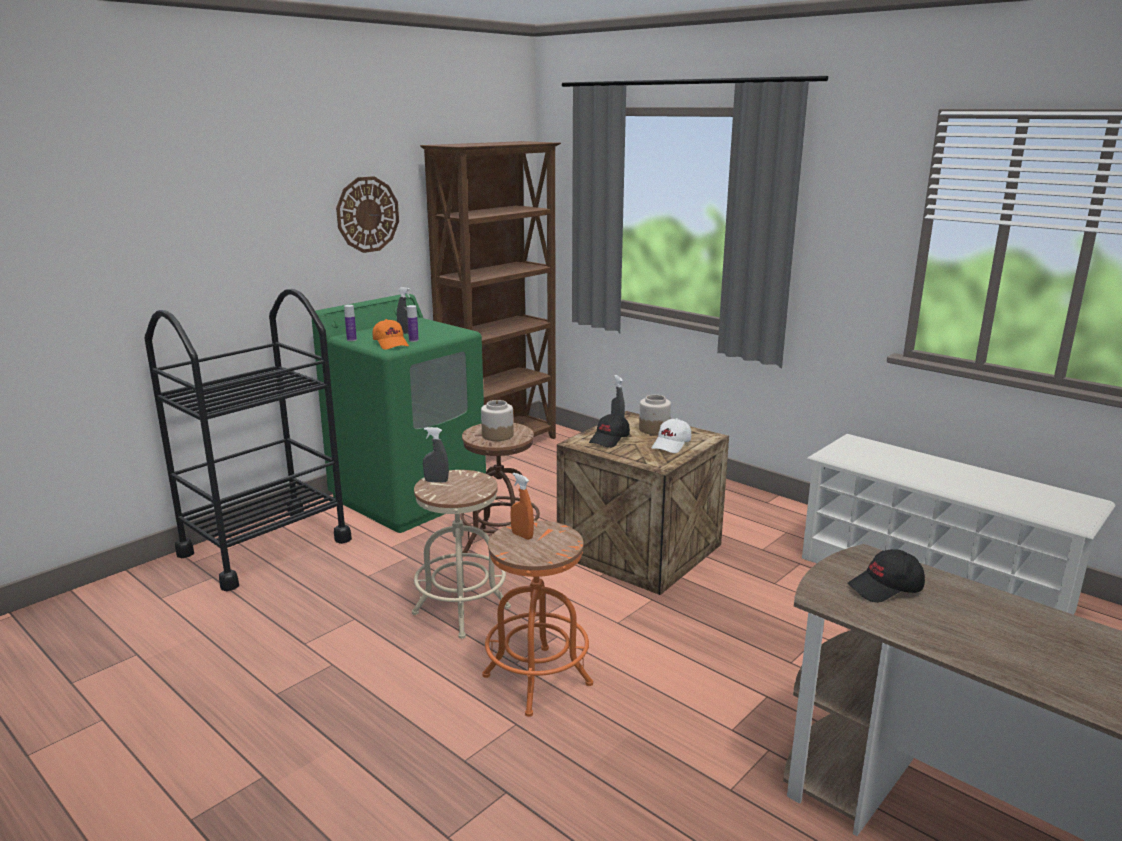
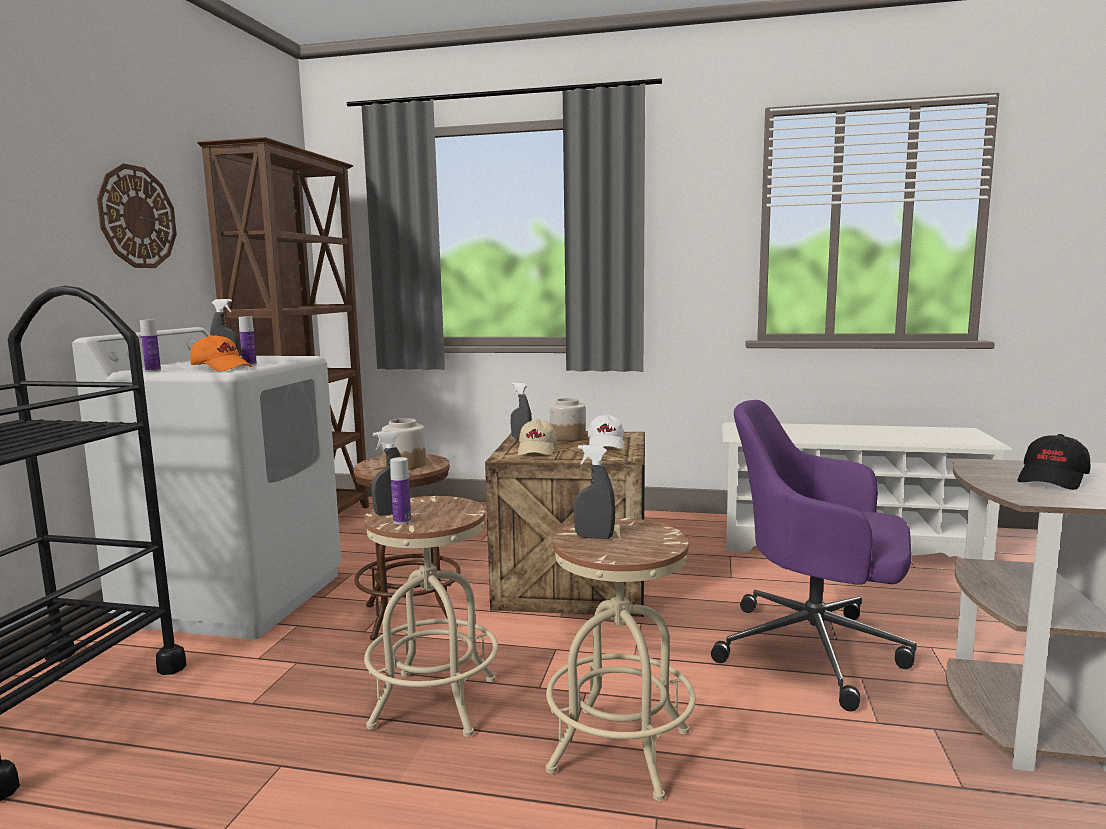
camera: 30 degrees left, 10 degrees down
(409, 497) = (235, 597): green washing machine -> white washing machine
(434, 490) = (402, 521): none -> bottle
(522, 535) = (594, 537): orange spray bottle -> grey spray bottle
(537, 680) = (620, 751): orange stool -> beige stool
(610, 439) = (537, 450): black cap -> beige cap
(760, 665) = (815, 650): none -> purple office chair

